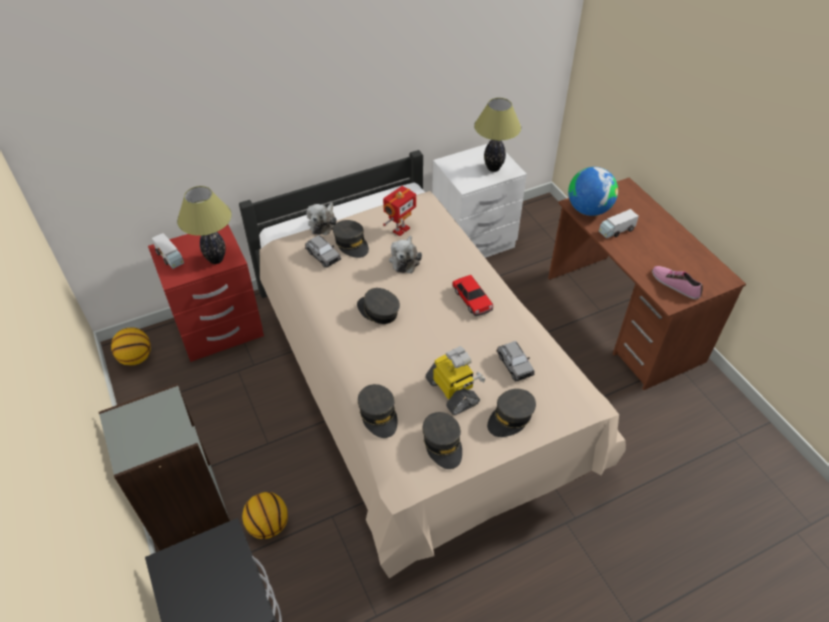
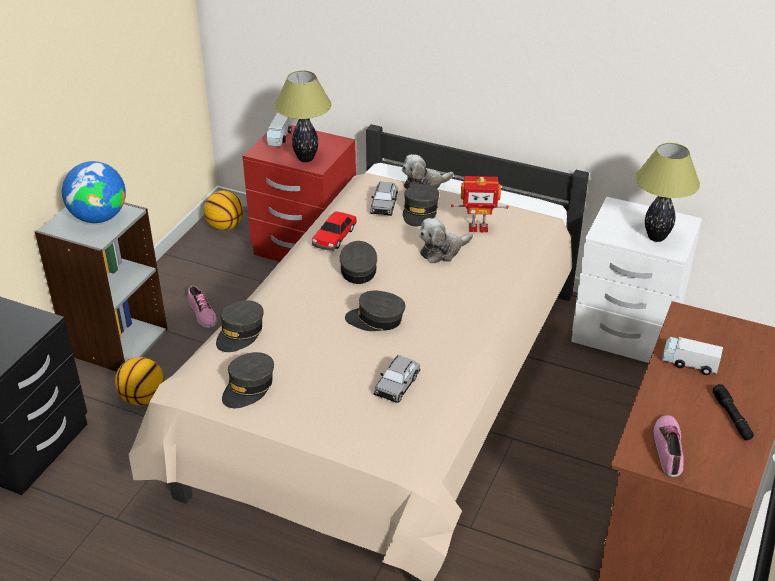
camera: 50 degrees right, 10 degrees down
(216, 432) = (201, 313): none -> shoe
(453, 391) = (316, 363): toy robot -> none
(472, 300) = (447, 316): toy car -> toy car (334, 237)
(510, 418) = (327, 415): grey cap -> grey cap (376, 319)
(588, 210) = (691, 328): globe -> globe (98, 217)
(671, 245) = (731, 417): none -> black flashlight

